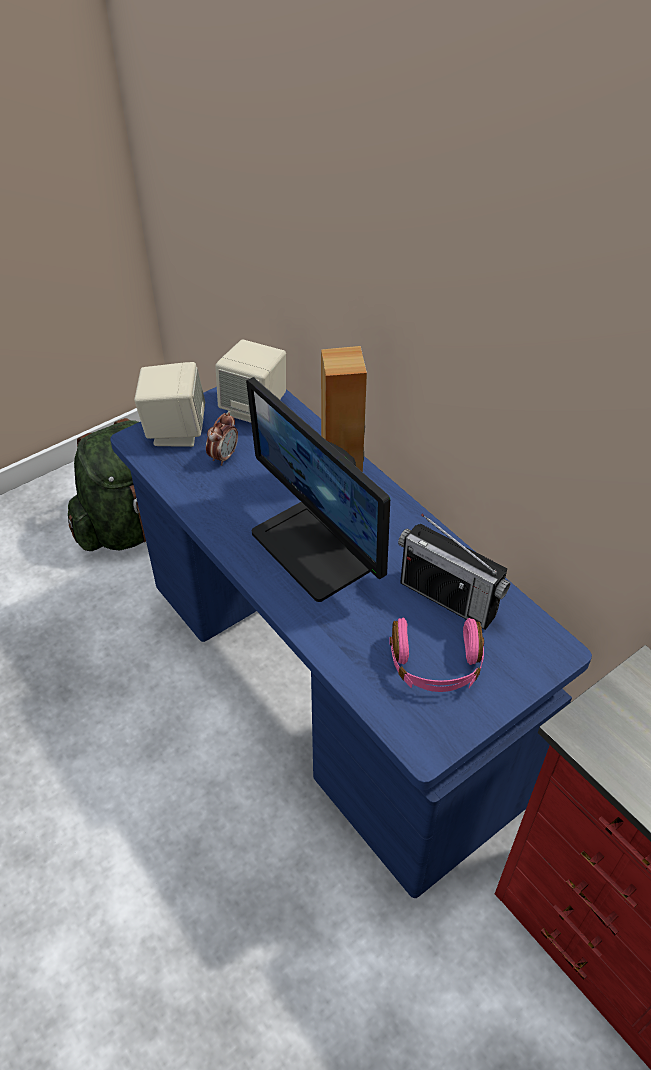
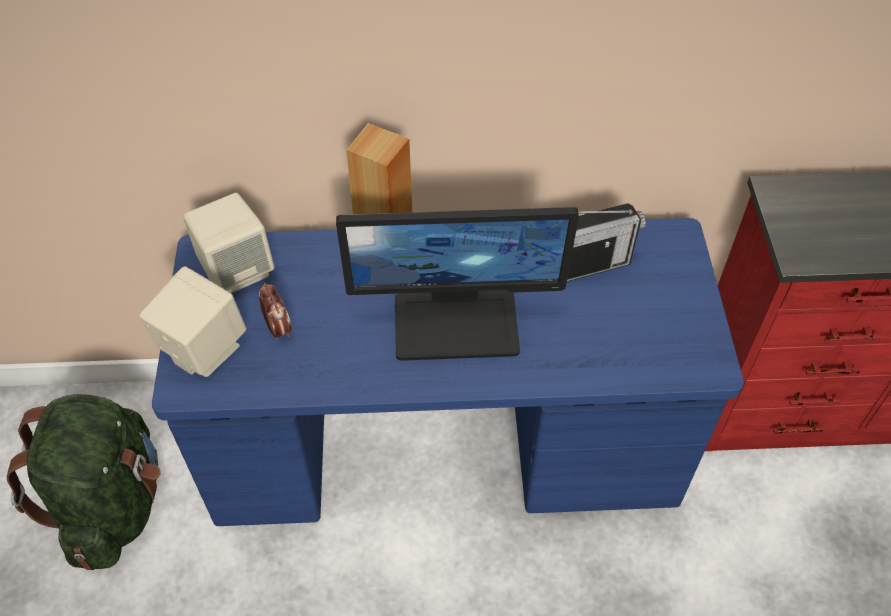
camera: 55 degrees left, 5 degrees up
(436, 665) = (642, 315): pink headphones -> none

